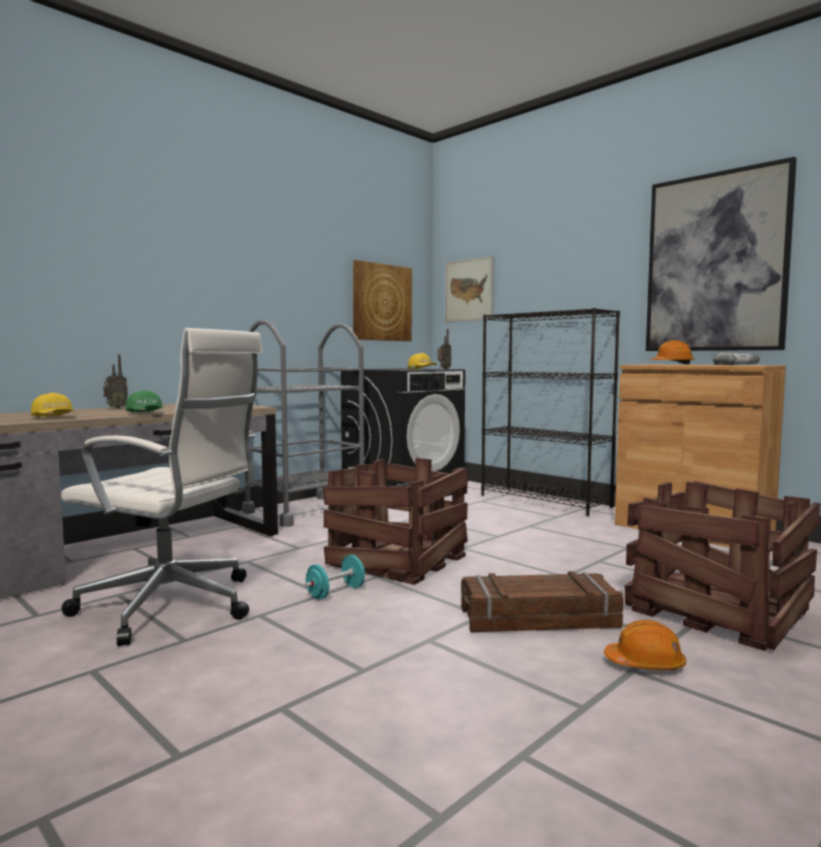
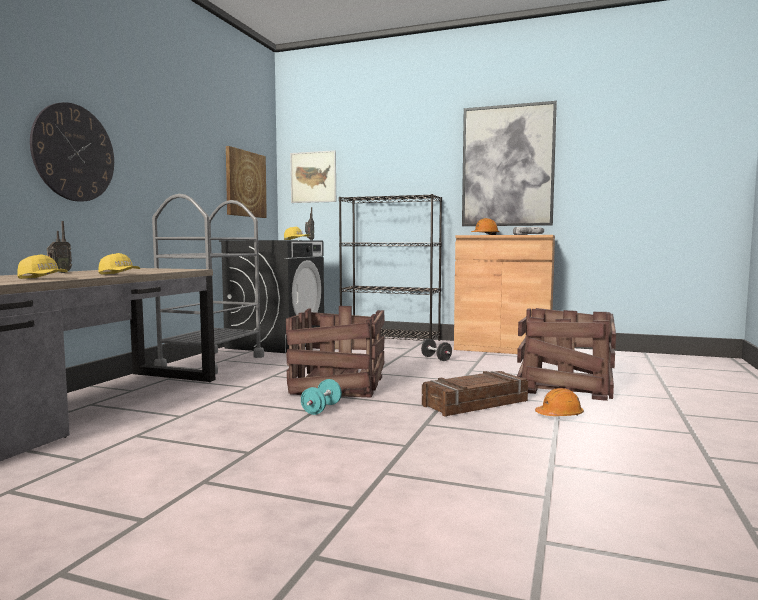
camera: 25 degrees left, 0 degrees up
(146, 413) = (120, 274): green cap -> yellow cap
(148, 282) = (74, 153): none -> wall clock
(172, 607) = (202, 435): white office chair -> none
(572, 536) = (436, 358): none -> black dumbbell

